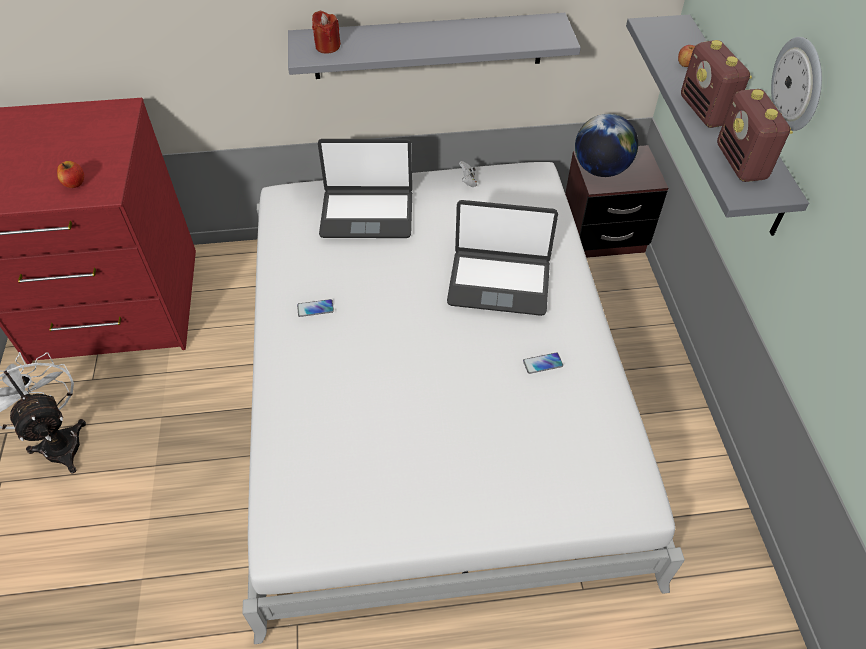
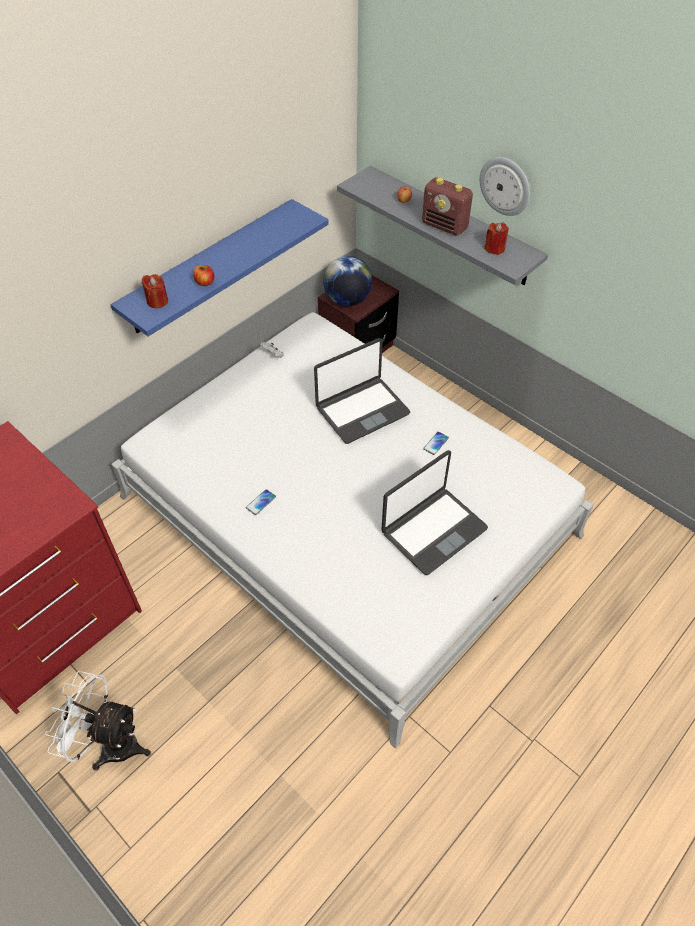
camera: 40 degrees left, 0 degrees up
(74, 183) = (38, 514): apple -> apple (205, 282)
(367, 214) = (226, 418): laptop -> laptop (433, 530)
(428, 46) = (210, 266): grey shelf -> blue shelf
(741, 163) = (494, 248): radio -> red candle

